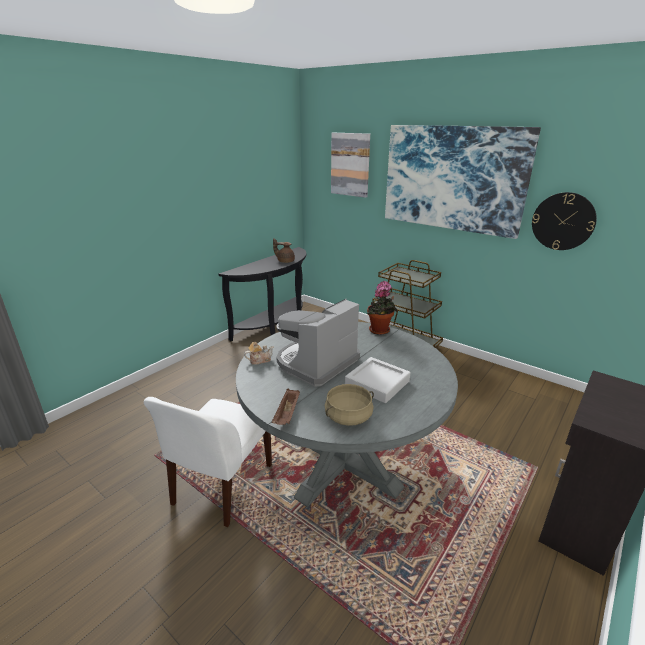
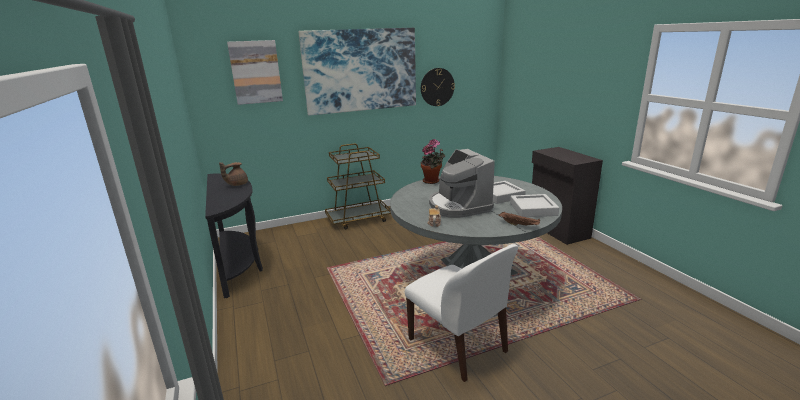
camera: 60 degrees left, 5 degrees down
(348, 417) = (533, 209): beige cooking pot -> grey tray

